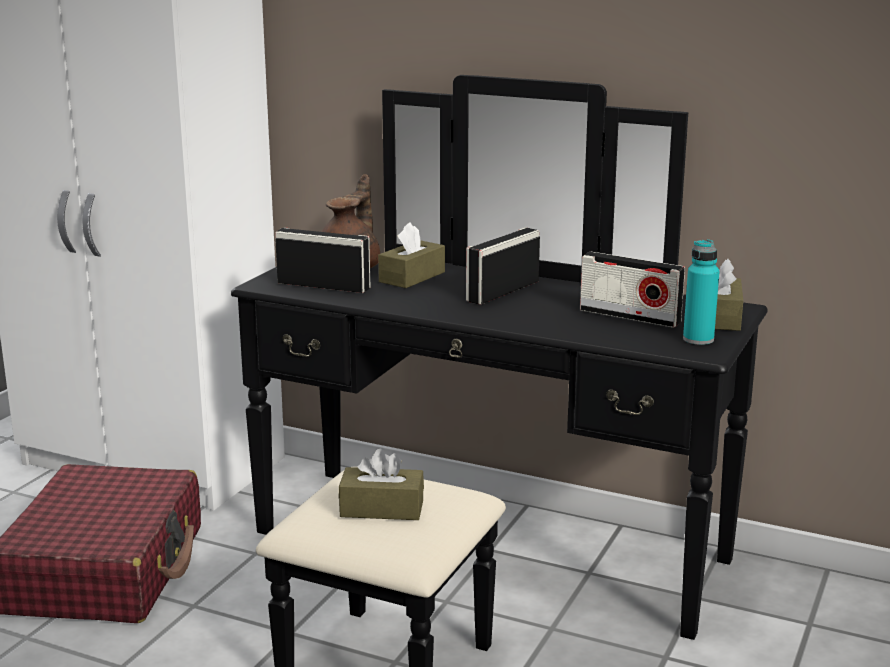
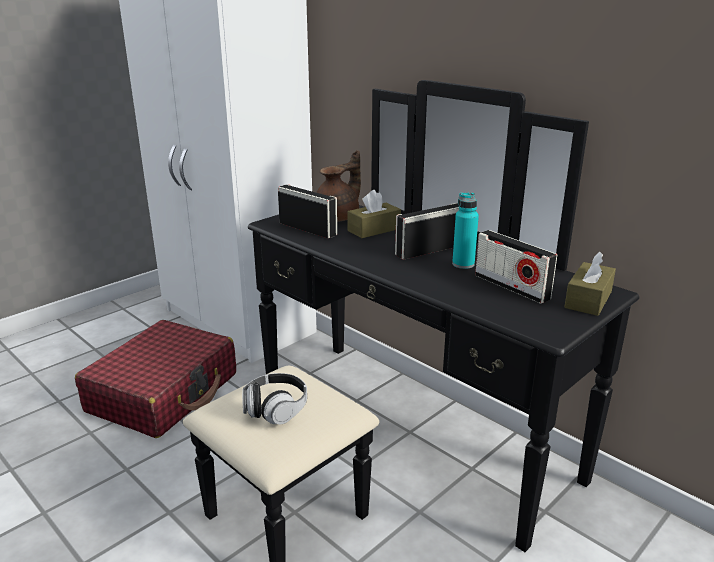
camera: 20 degrees right, 5 degrees up
(382, 509) = (275, 409): brown tissue box -> headphones
(698, 339) = (554, 319): turquoise bottle -> turquoise bottle (463, 264)

